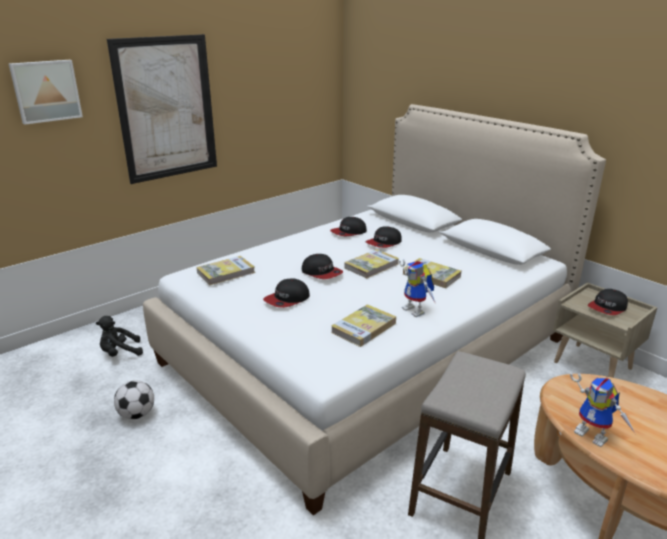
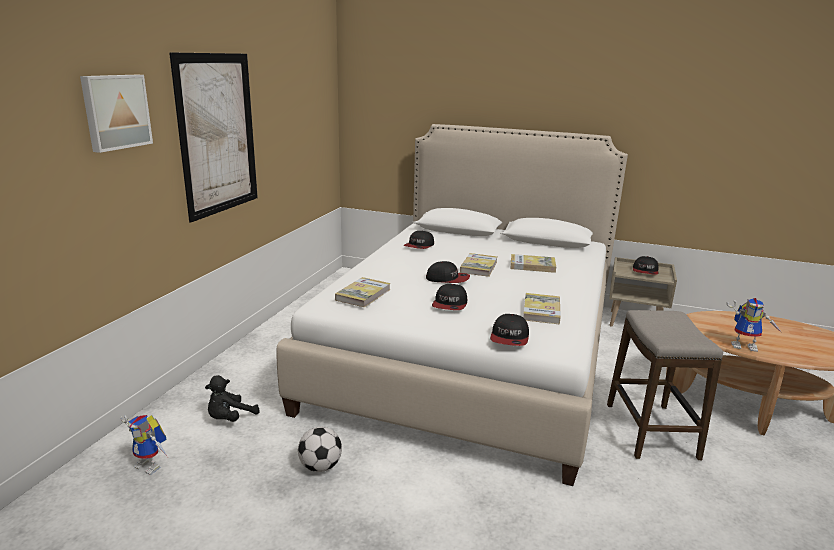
camera: 30 degrees left, 5 degrees down
(384, 243) = (461, 249): cap -> cap (509, 337)
(417, 310) = (560, 291): toy robot -> toy robot (152, 465)

